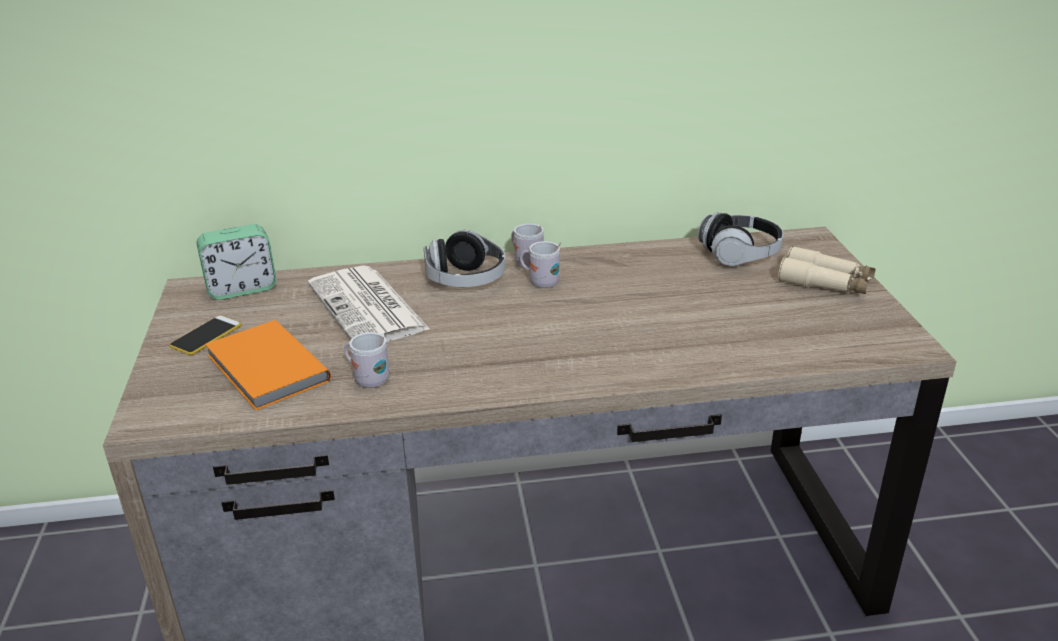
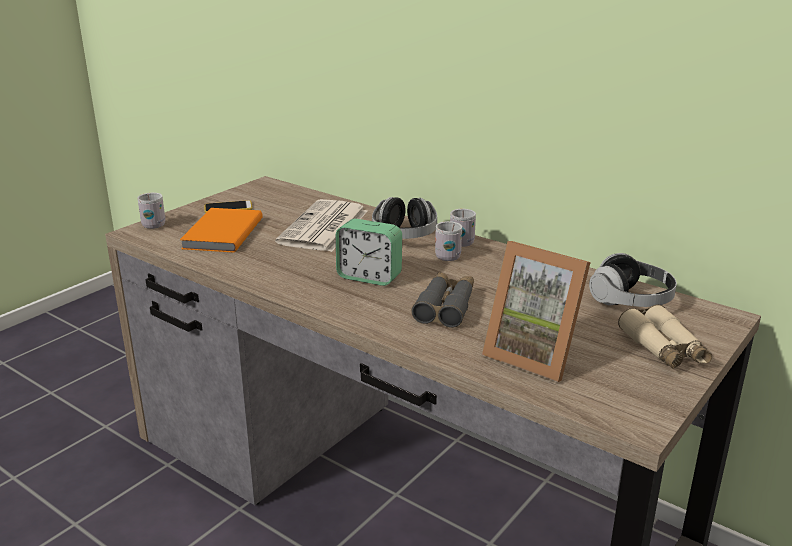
camera: 45 degrees right, 5 degrees down
(242, 289) = (286, 193): alarm clock -> alarm clock (369, 277)
(368, 379) = (253, 260): white mug -> white mug (154, 224)
(633, 329) = (446, 307): none -> grey binoculars
(767, 333) = (535, 355): none -> picture frame

